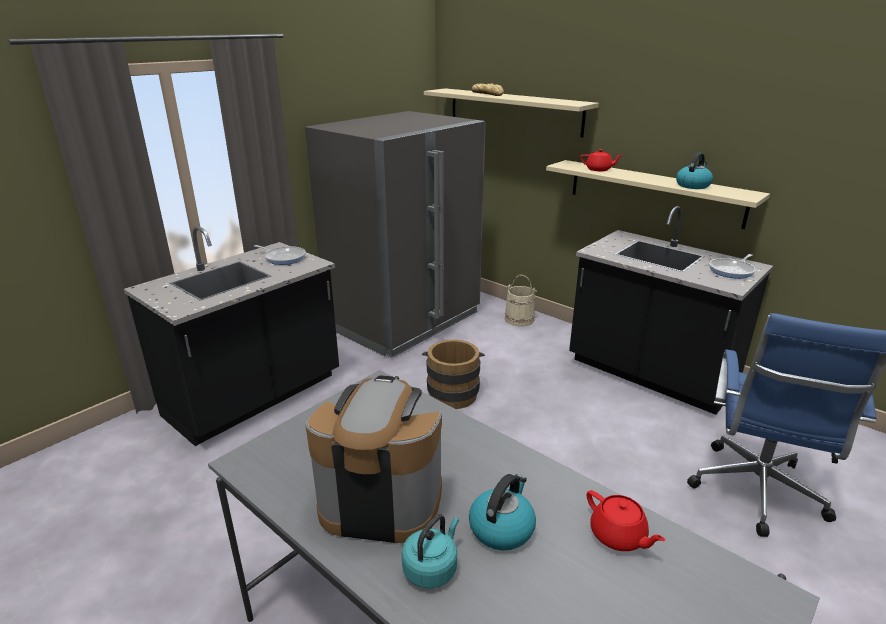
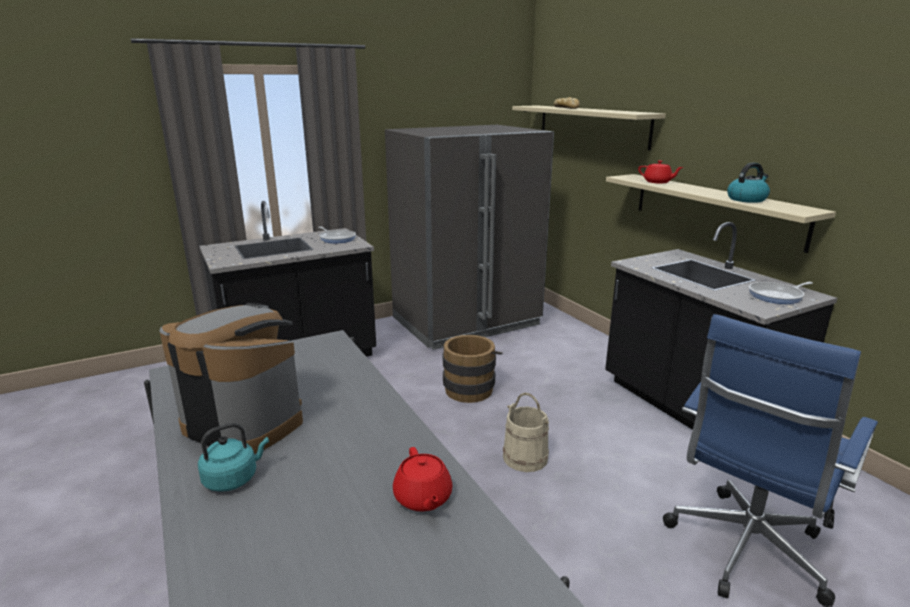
camera: 20 degrees right, 5 degrees down
(501, 528) = (322, 464): kettle -> none
(519, 319) = (579, 337): beige bucket -> beige bucket (525, 457)

